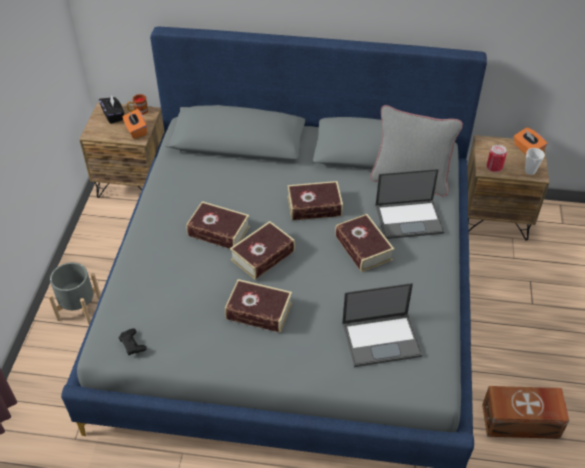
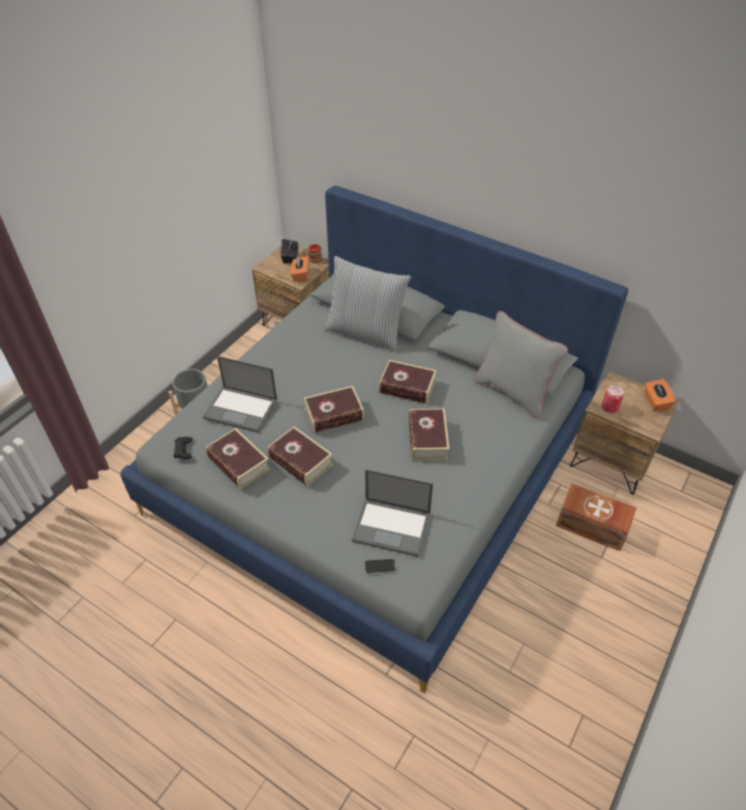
camera: 25 degrees right, 0 degrees up
(218, 231) = (310, 381): book -> book (238, 463)
(242, 167) = (365, 332): none -> pillow
(393, 379) = (380, 566): none -> phone
(409, 219) = (488, 428): laptop -> laptop (242, 409)
(521, 422) = (521, 664): brown storage box -> brown storage box (592, 527)
(530, 171) = (645, 423): cup -> none

